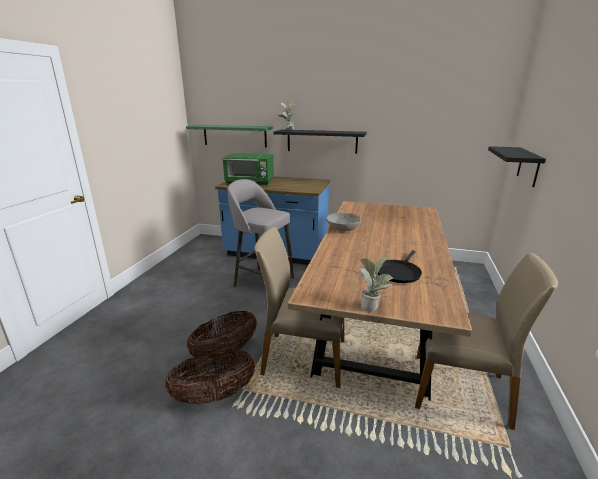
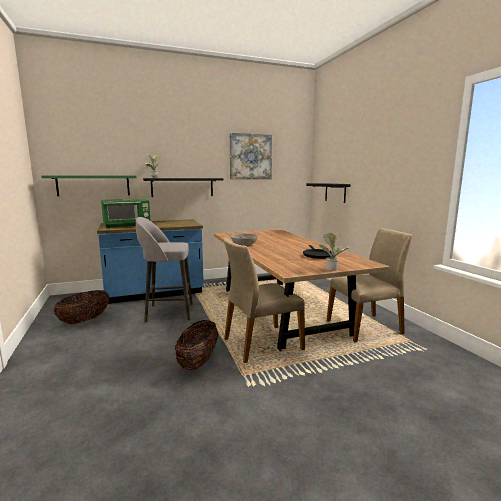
camera: 35 degrees left, 10 degrees down
(214, 395) = (225, 387): basket -> basket (84, 320)
(414, 103) = (250, 156): none -> picture

